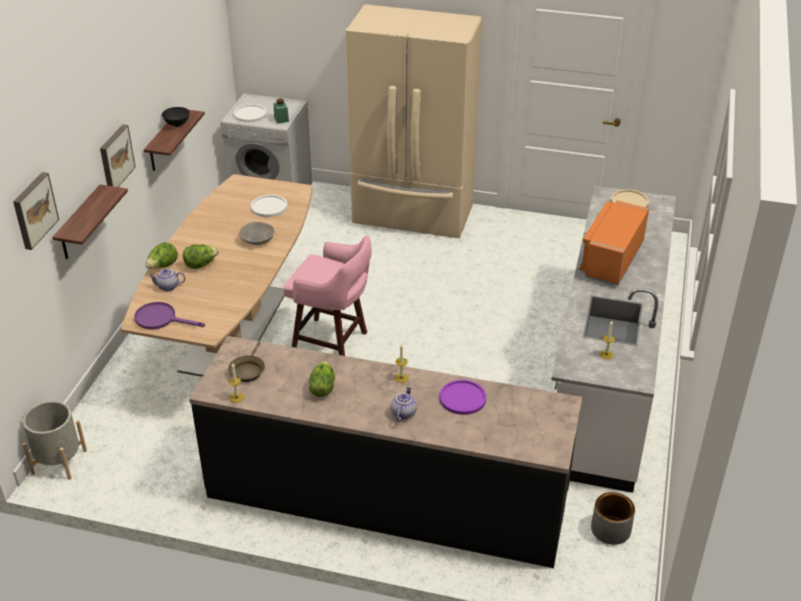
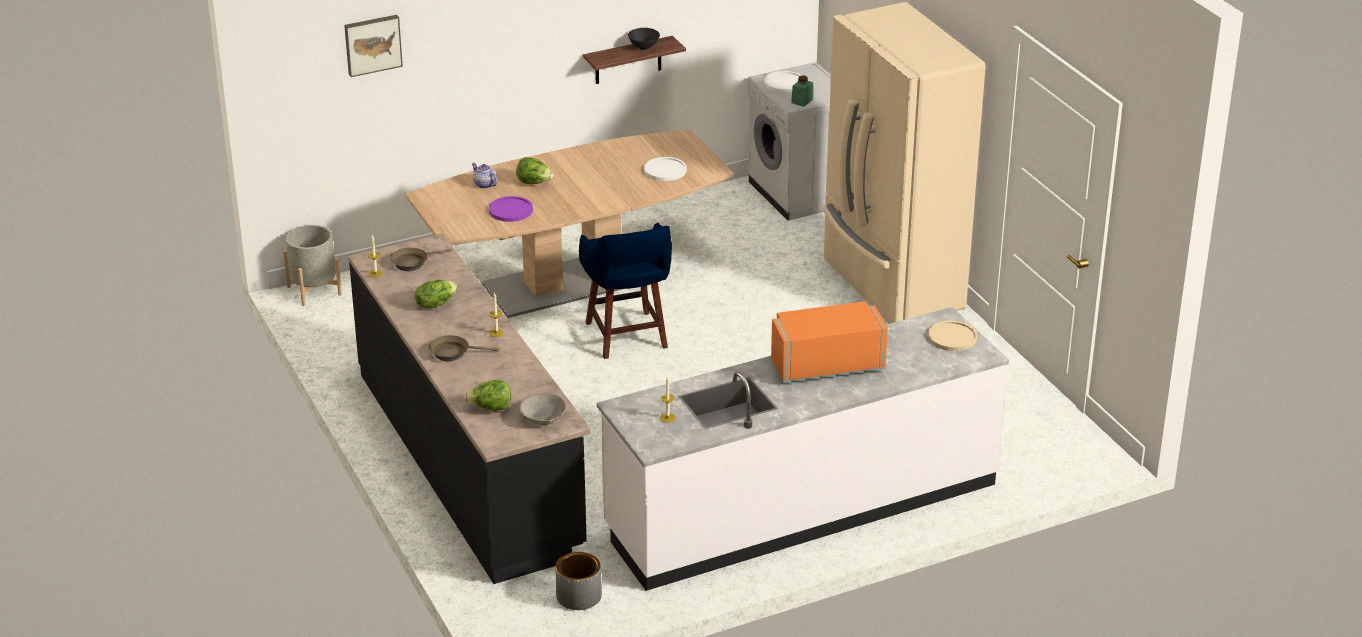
camera: 50 degrees right, 5 degrees down
(79, 224) = (442, 86): shelf -> none
(115, 157) = (526, 44): picture -> none
(161, 319) = (440, 203): purple frying pan -> none
(163, 266) = (507, 168): lettuce -> lettuce (490, 408)
(257, 240) = (607, 189): grey bowl -> grey bowl (543, 417)
(332, 343) = (627, 338): pink stool -> blue stool
(403, 413) = (453, 353): teapot -> brown frying pan
(462, 398) = (509, 372): purple plate -> purple plate (510, 210)

